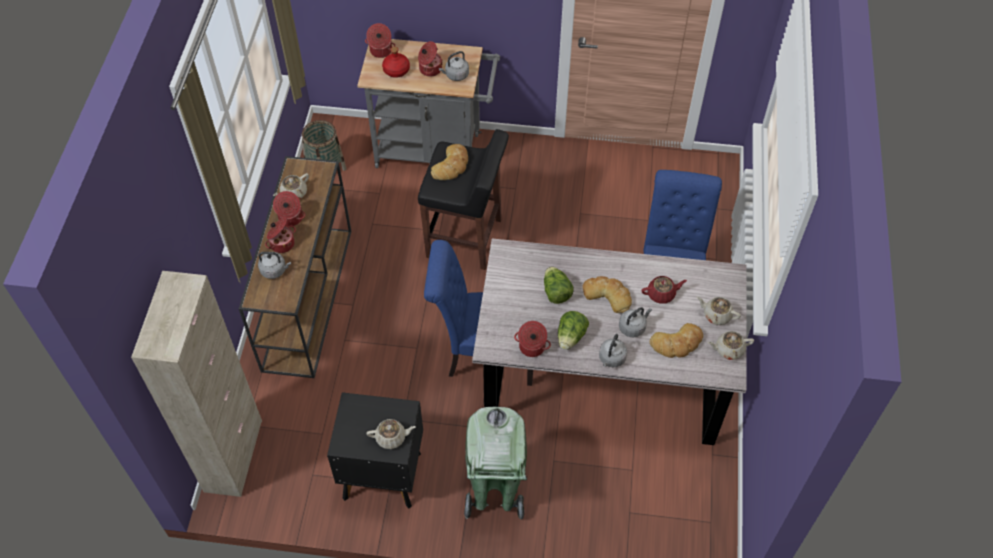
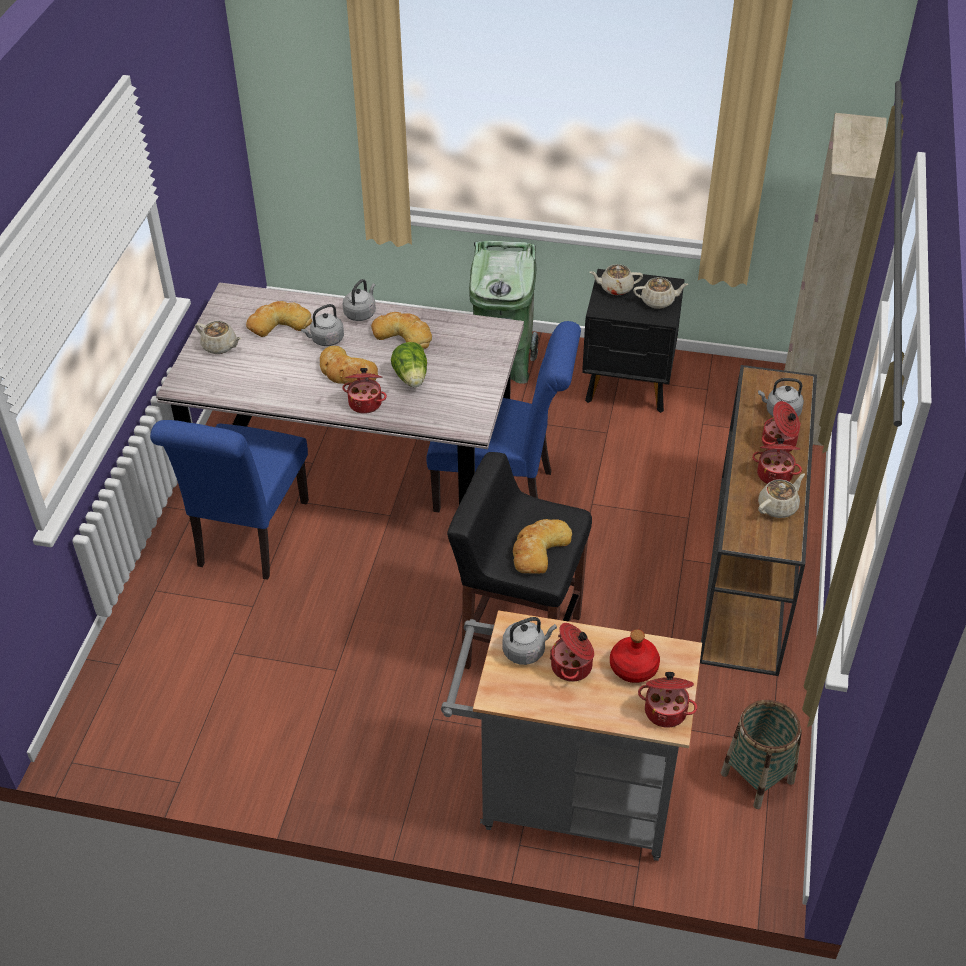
camera: 175 degrees left, 10 degrees down
(531, 347) = (452, 327): cooking pot -> cooking pot (365, 402)
(571, 337) = (403, 334): lettuce -> bread
(661, 294) = (278, 370): red teapot -> none
(728, 349) = (222, 315): beige teapot -> beige teapot (658, 301)

